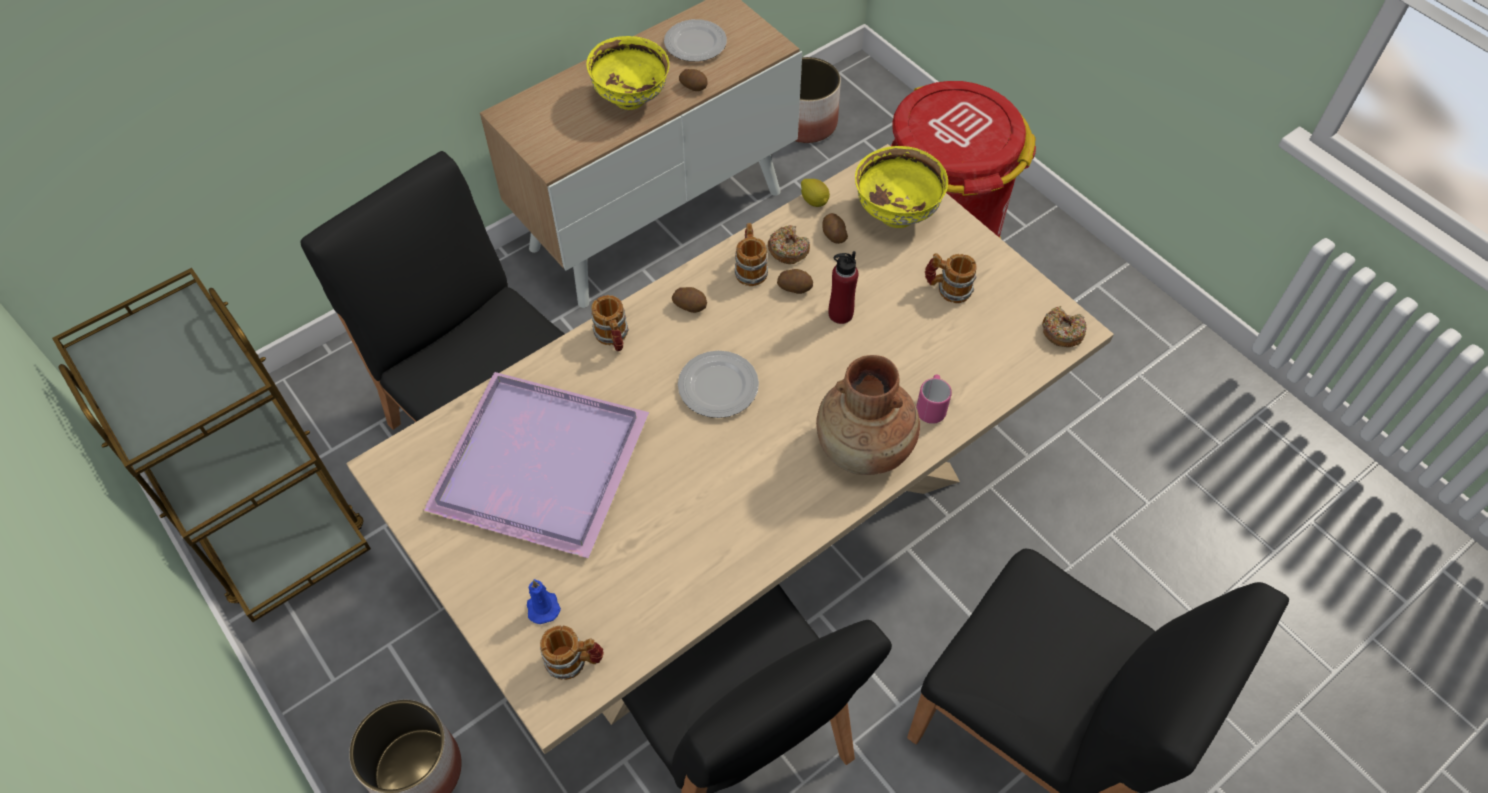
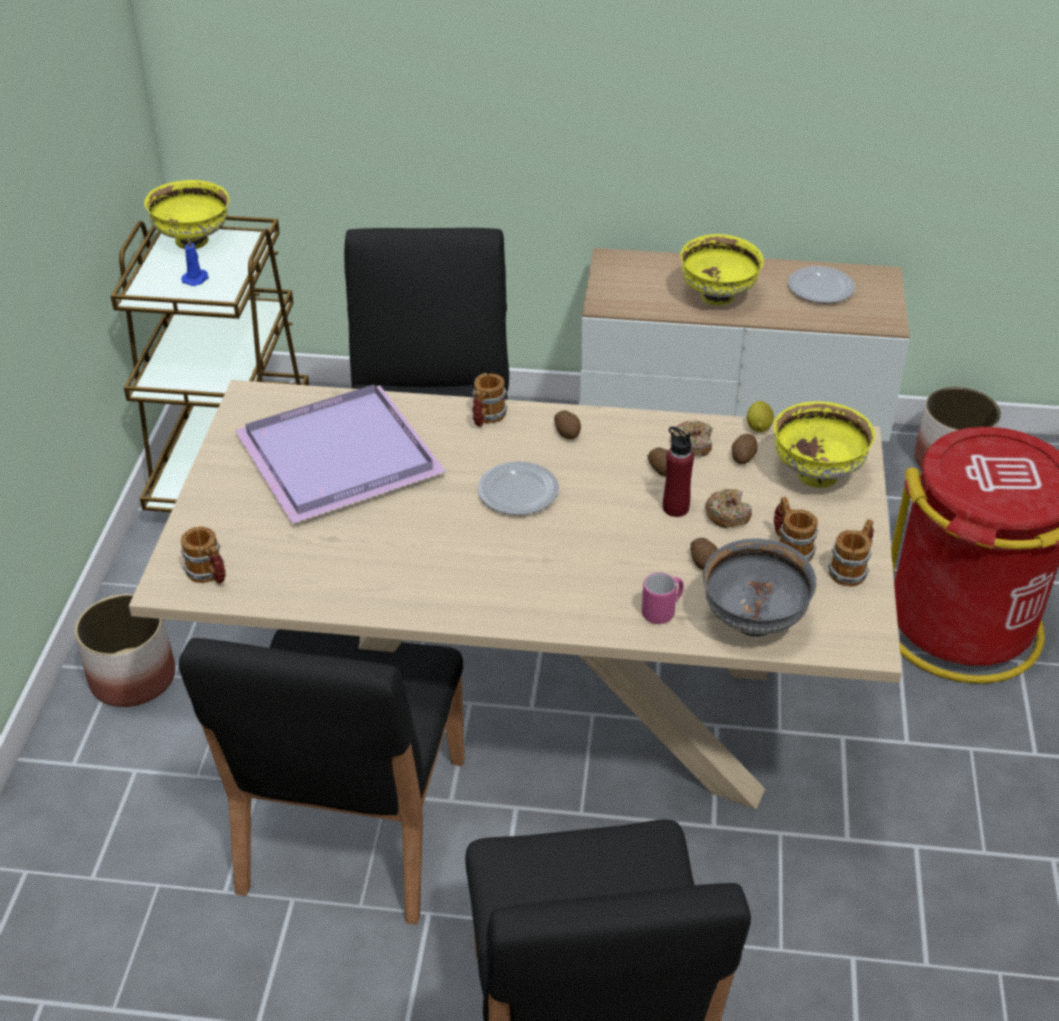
camera: 45 degrees right, 15 degrees down
(122, 345) = (194, 241): none -> yellow bowl
(543, 606) = (233, 532): blue candle -> blue candle (196, 279)
(694, 86) = (781, 314): potato -> potato (704, 562)
(750, 268) = (646, 438): mug -> mug (851, 569)
(864, 448) = (572, 599): brown vase -> none
(994, 368) = (754, 623): none -> grey bowl
(1062, 332) = (852, 639): donut -> donut (727, 514)

